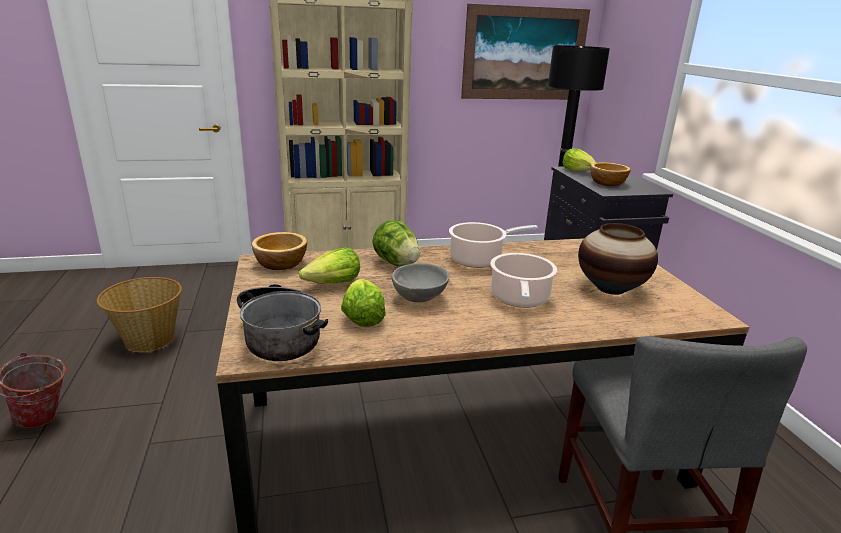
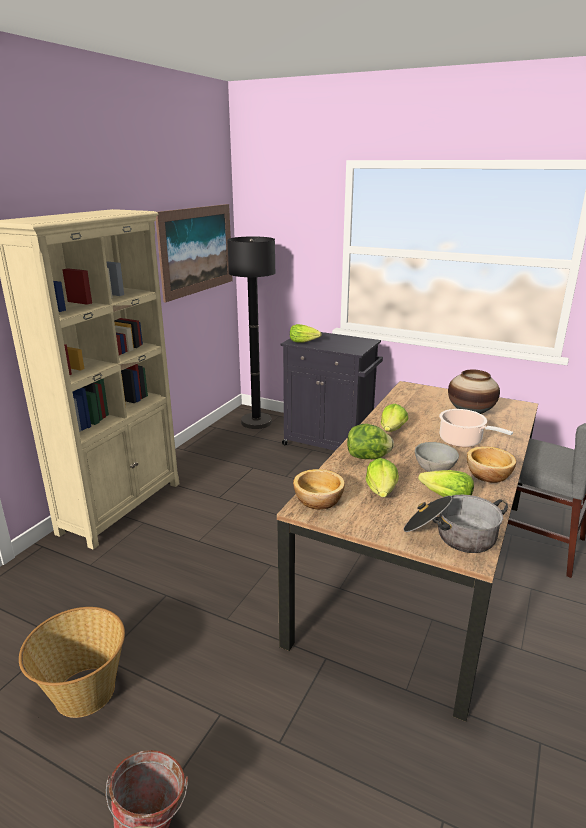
camera: 50 degrees left, 0 degrees up
(479, 260) = (392, 430): cooking pot -> lettuce
(607, 183) = (339, 345): bowl -> bowl (489, 475)

